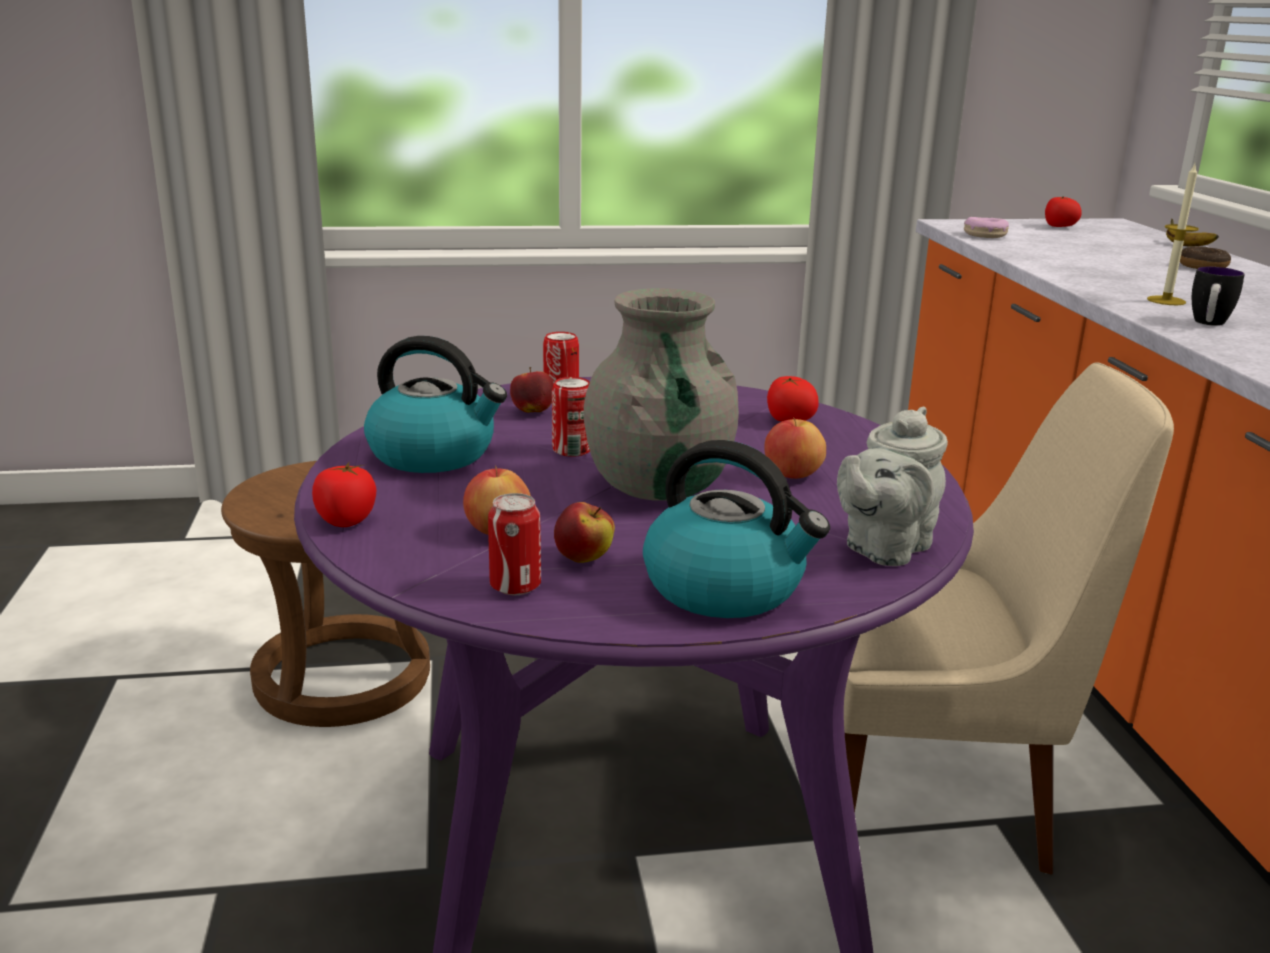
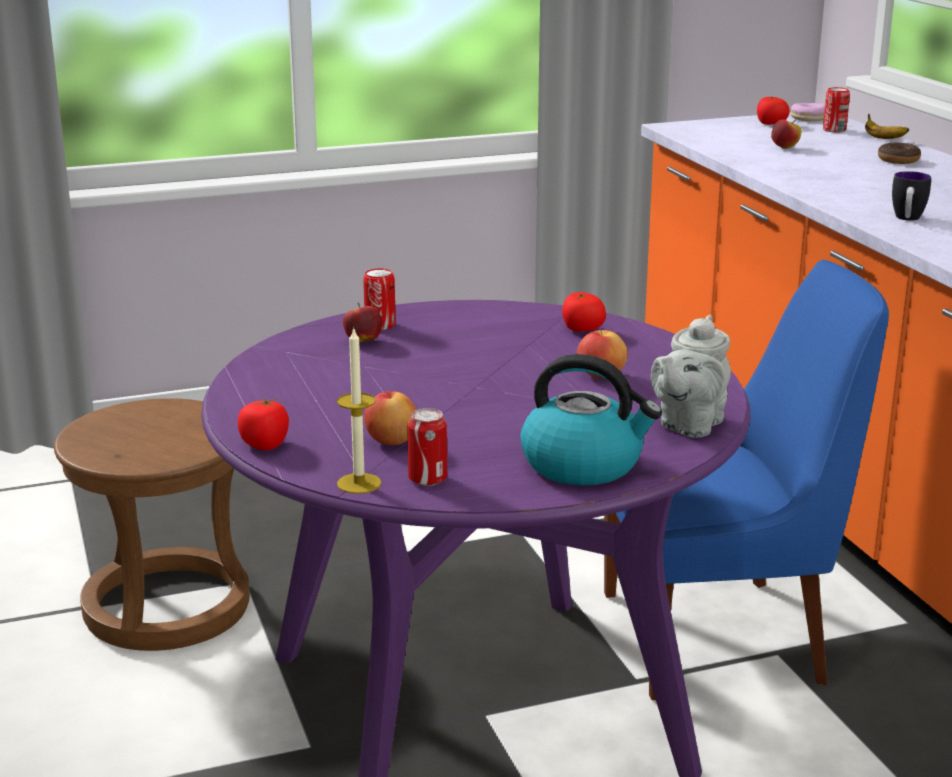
camera: 10 degrees left, 0 degrees up
(434, 454) = (302, 385): kettle -> none
(572, 450) = (414, 371): can -> can (834, 130)
(584, 558) = (469, 454): apple -> apple (785, 148)
(659, 486) = (500, 394): grey vase -> none
(932, 792) = (721, 637): beige chair -> blue chair
(985, 235) = (707, 138): donut -> donut (809, 118)
(1166, 300) = (872, 199): candle -> candle (359, 483)

